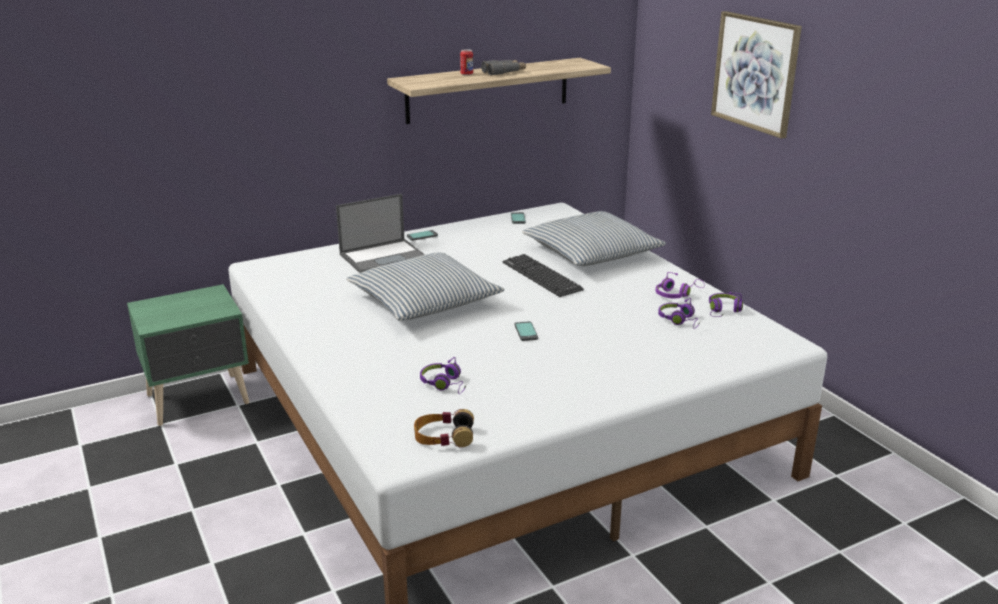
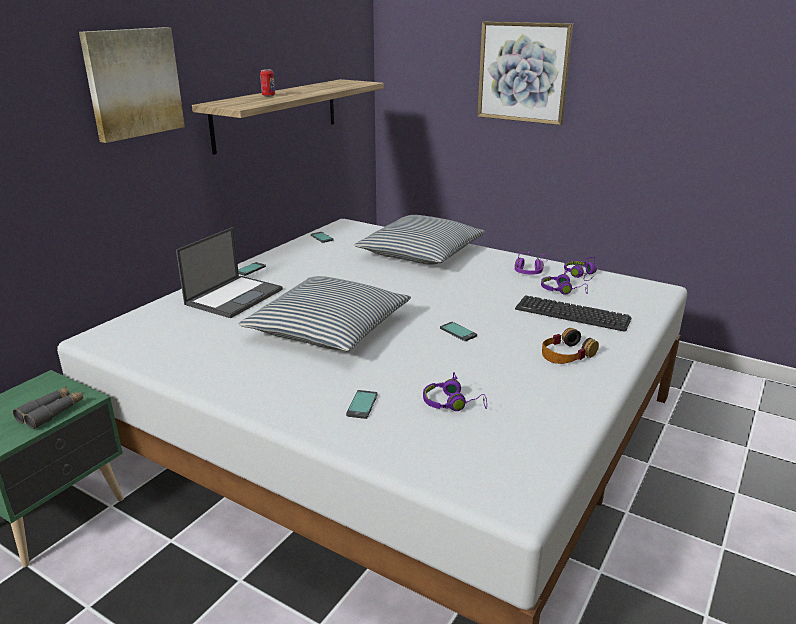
camera: 30 degrees left, 0 degrees up
(328, 58) = (133, 83): none -> picture
(378, 365) = (362, 405): none -> phone
(444, 436) = (522, 458): headphones -> headphones (566, 354)
(504, 72) = (300, 92): grey binoculars -> grey binoculars (51, 412)
(541, 276) = (406, 281): keyboard -> keyboard (572, 314)

